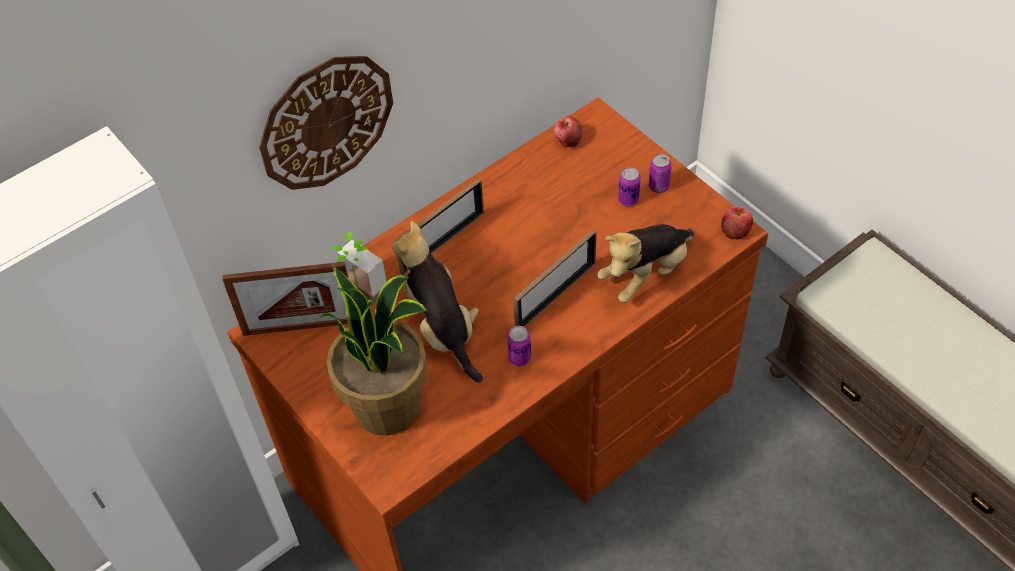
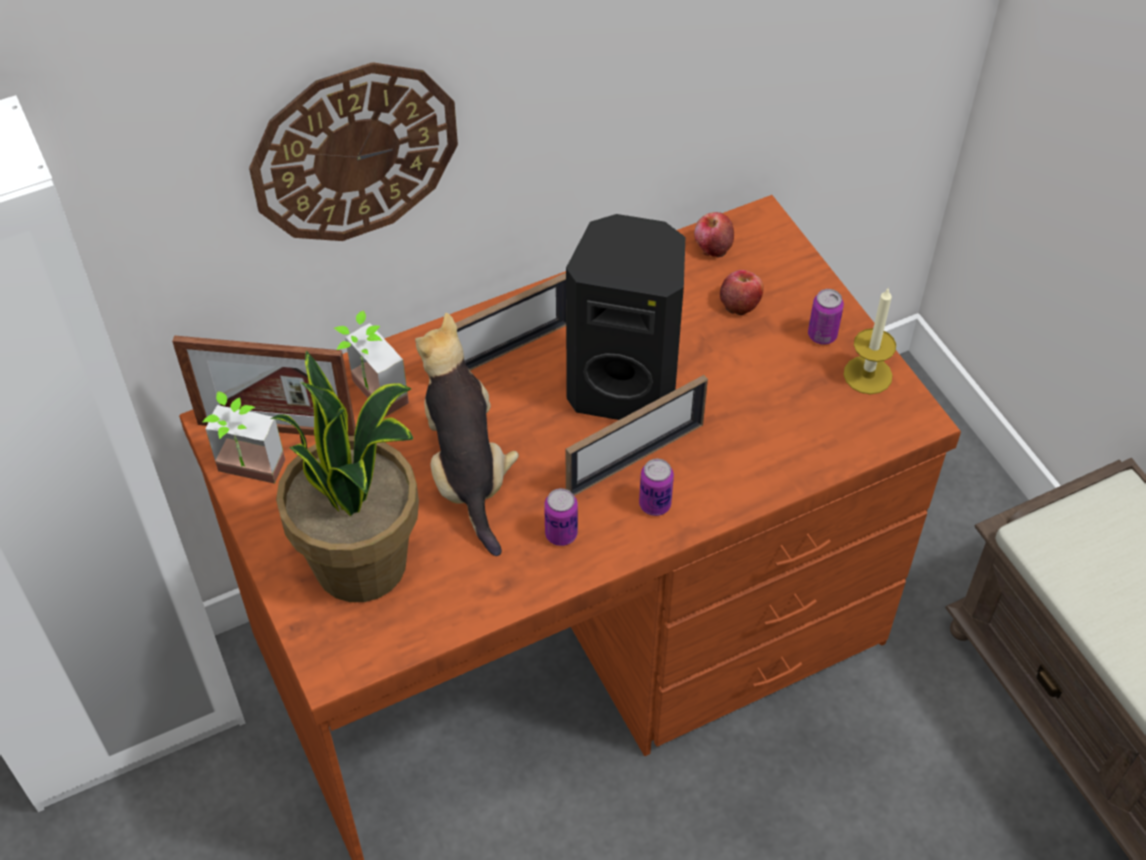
camera: 10 degrees right, 0 degrees up
(289, 364) = (247, 475): none -> potted plant
(535, 249) = (625, 387): none -> black speaker
(628, 200) = (774, 345): can -> can (655, 504)
(645, 274) = (769, 454): plush toy -> none
(696, 207) = (867, 375): none -> candle
(735, 231) = (914, 419): apple -> apple (740, 303)

